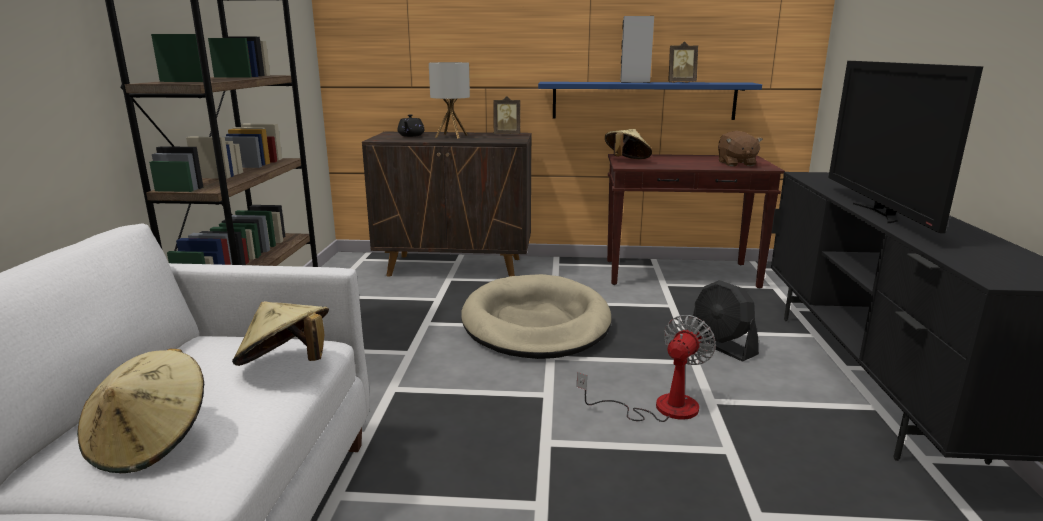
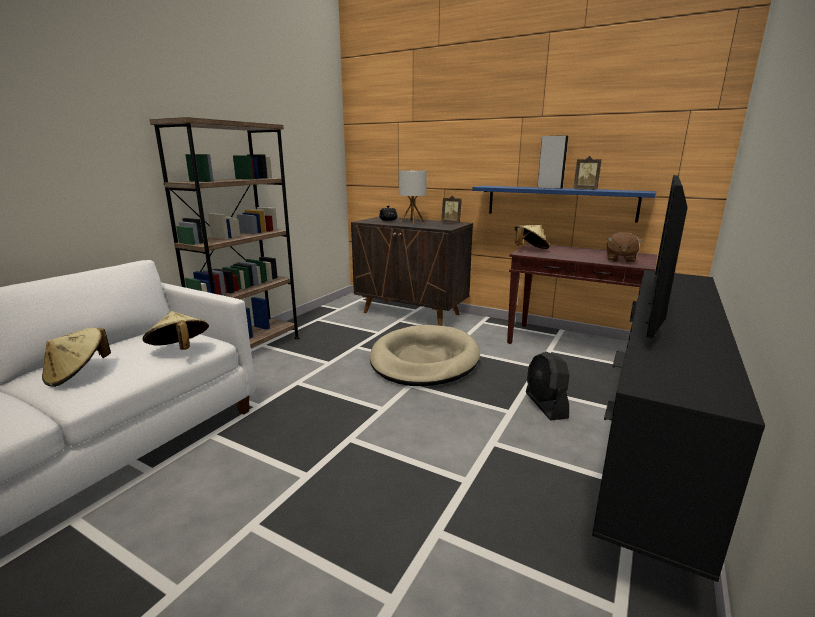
camera: 25 degrees right, 0 degrees up
(660, 408) = (449, 437): fan -> none

